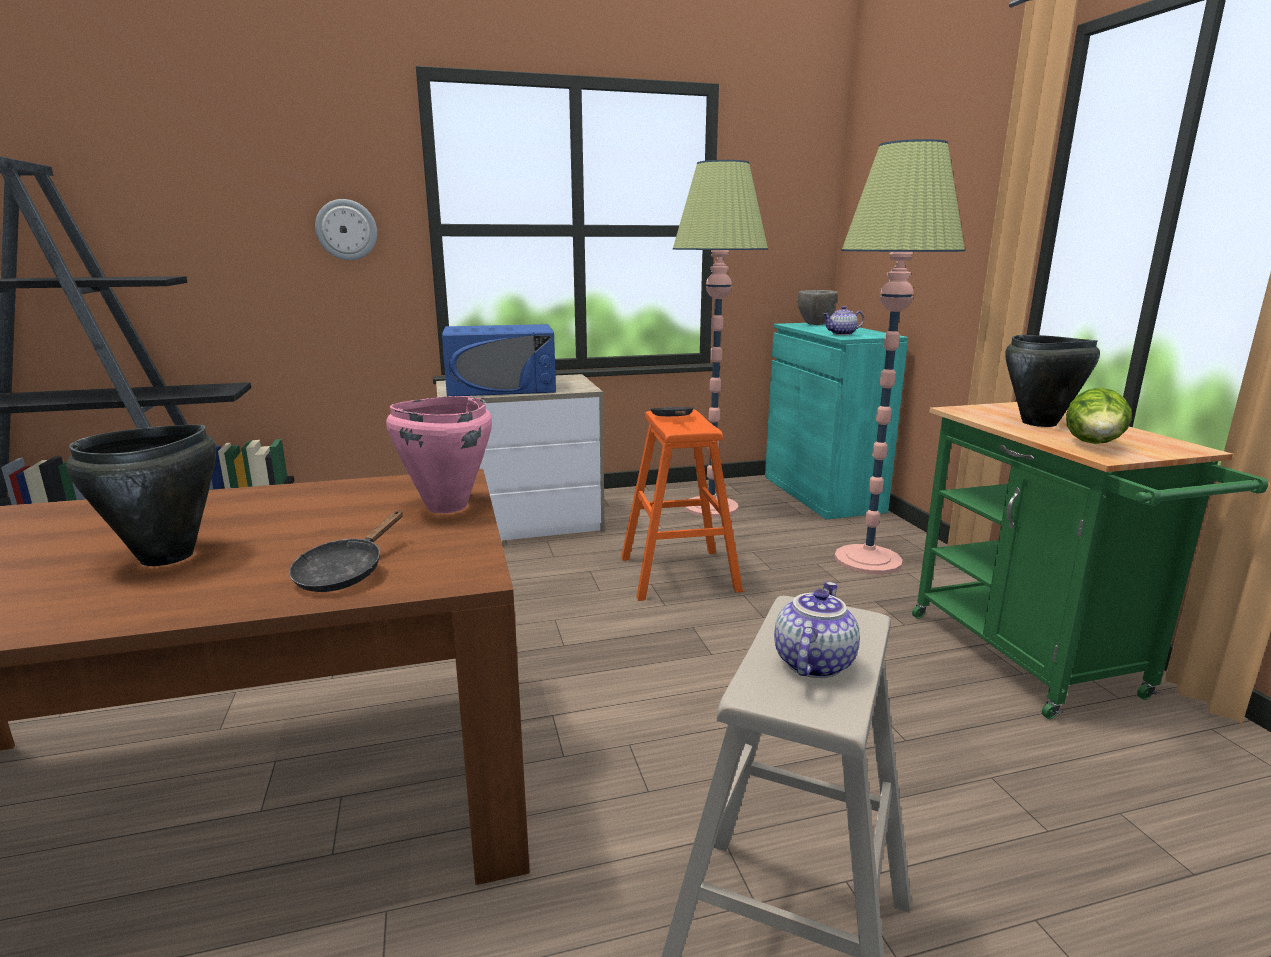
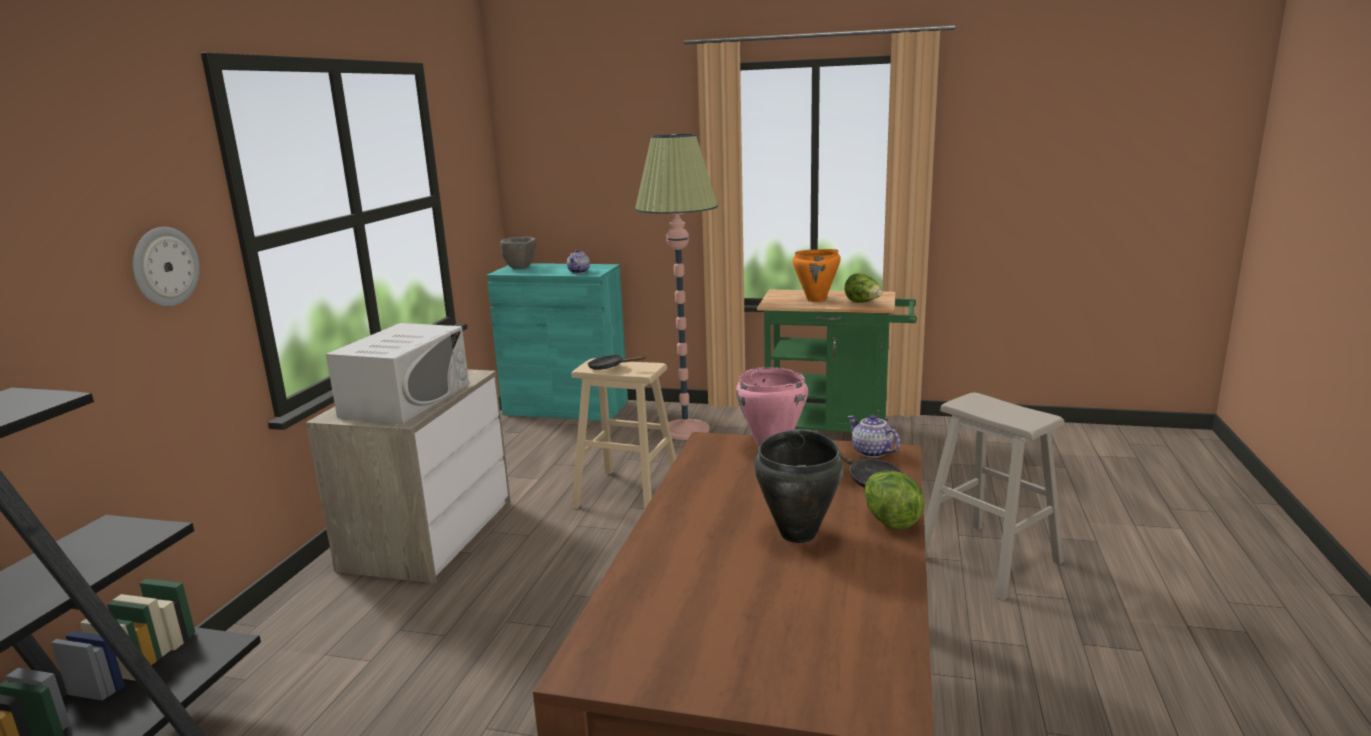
camera: 60 degrees left, 0 degrees up
(199, 602) = (890, 520): none -> lettuce
(501, 388) = (406, 400): blue microwave -> white microwave
(679, 574) = (628, 493): orange stool -> beige stool
(711, 507) = (528, 450): floor lamp -> none
(812, 662) = (1007, 412): teapot -> teapot (871, 452)
(1039, 423) = (816, 300): black cooking pot -> orange cooking pot

